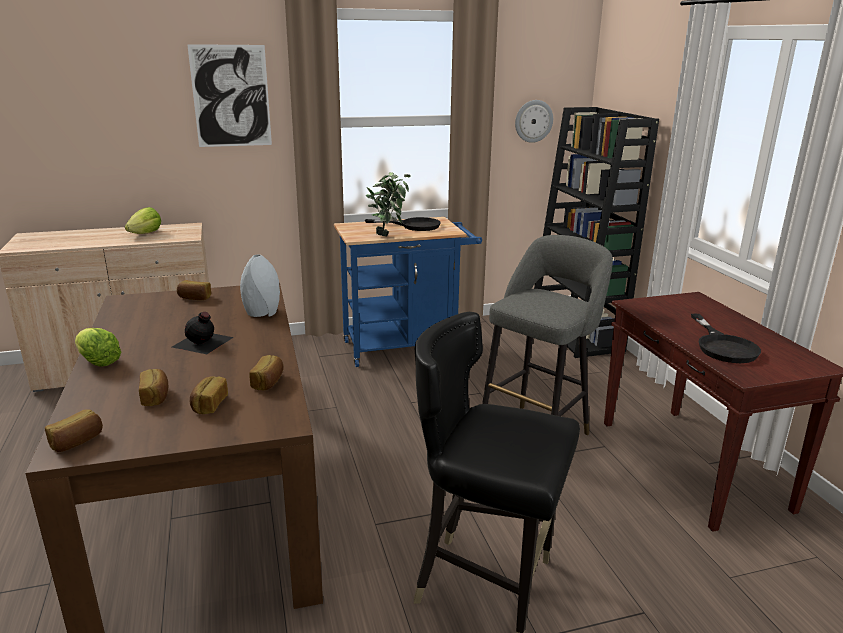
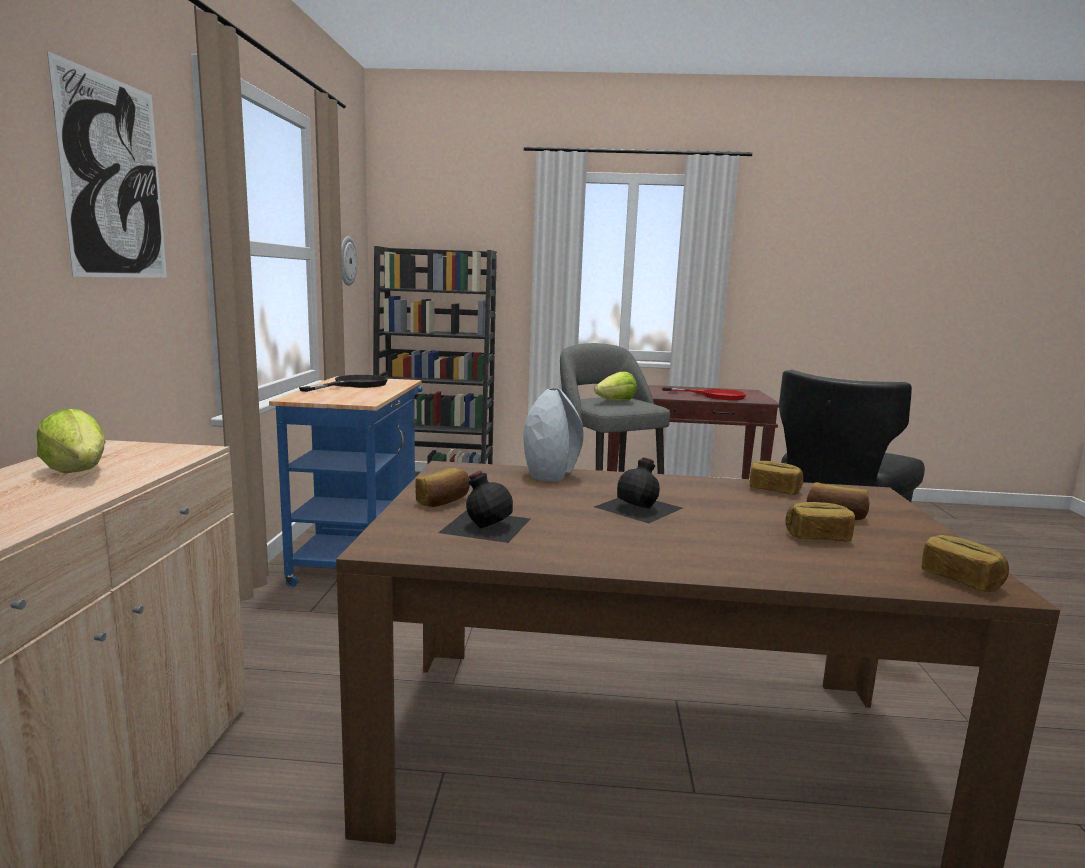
camera: 70 degrees left, 10 degrees down
(98, 361) = (689, 566): lettuce -> lettuce (616, 401)
(157, 312) = (485, 524): none -> black bottle
(388, 235) = (375, 393): potted plant -> none
(723, 346) = (715, 396): black frying pan -> red frying pan

